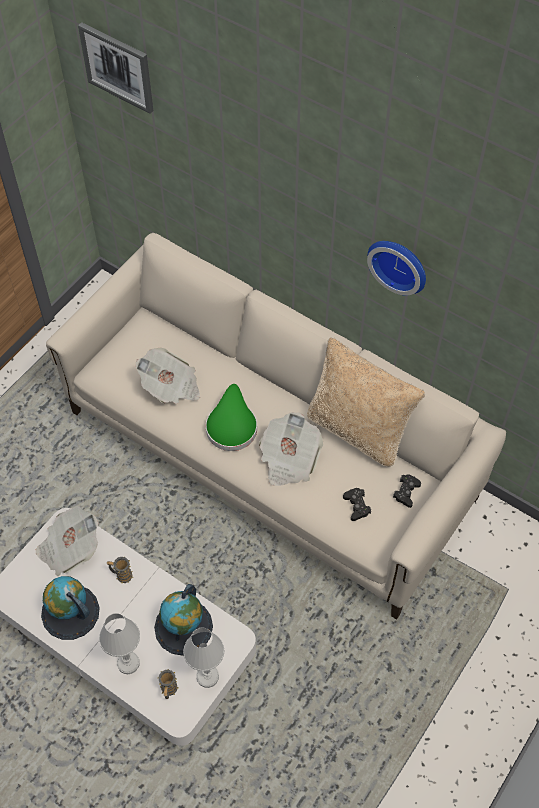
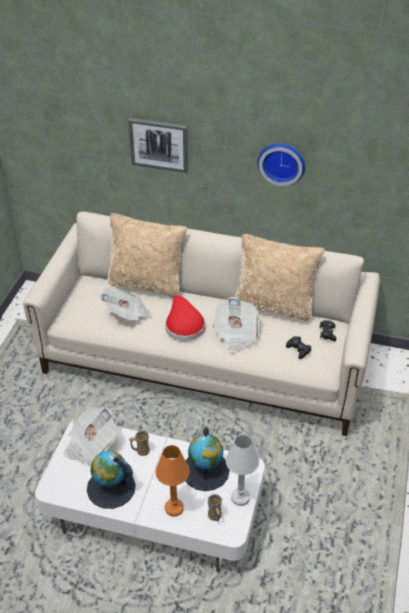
camera: 20 degrees left, 15 degrees down
(118, 67) = (41, 81): picture -> picture (159, 144)
(128, 663) = (174, 508): white table lamp -> orange table lamp
(214, 349) = (147, 286): none -> beige pillow
(231, 425) = (183, 325): green hat -> red hat

